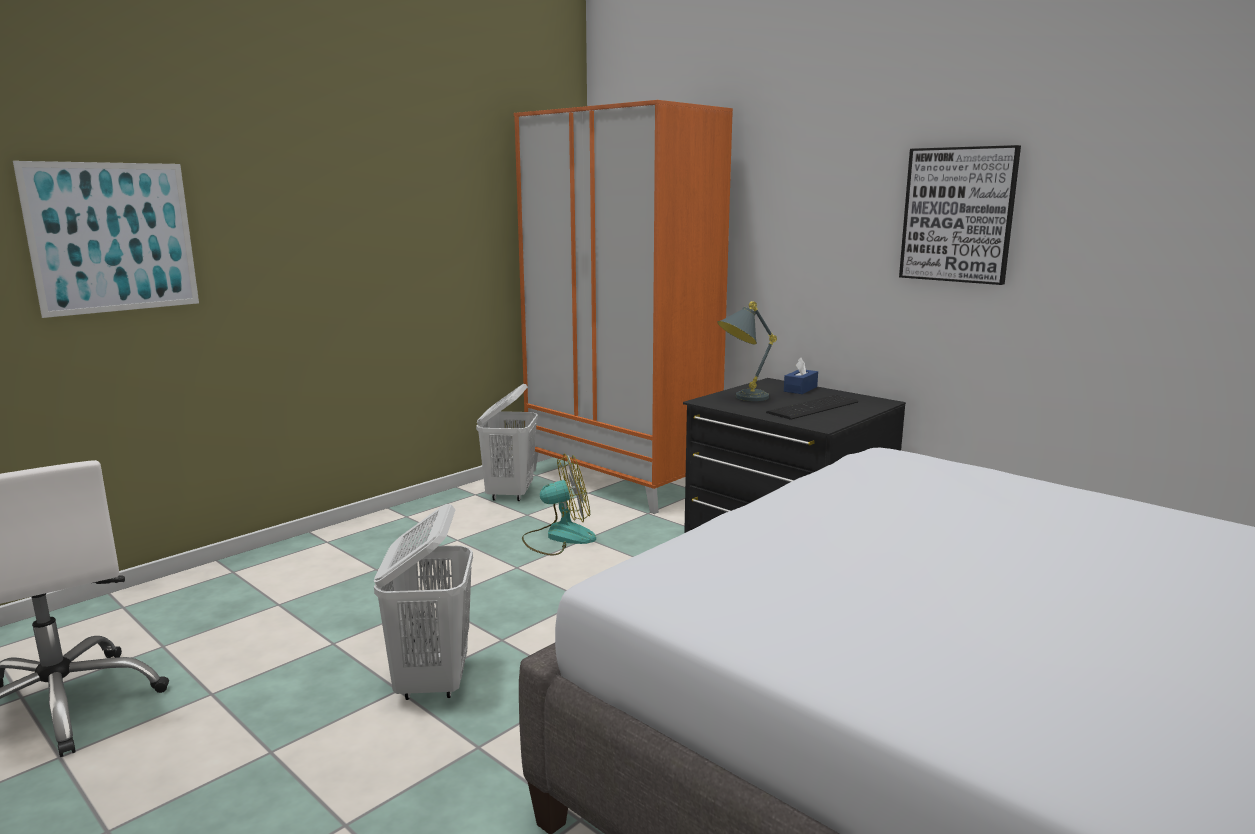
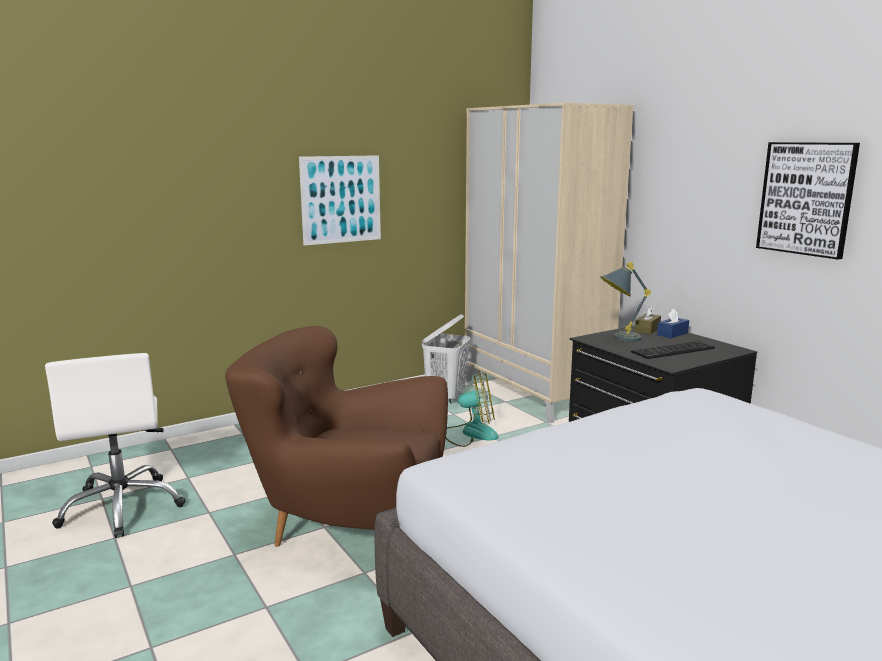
camera: 15 degrees right, 0 degrees up
(113, 237) = (179, 204): picture -> picture (341, 199)
(433, 682) = (348, 525): white laundry basket -> brown armchair
(622, 479) = (535, 393): orange wardrobe -> beige wardrobe
(769, 386) = (647, 330): none -> brown tissue box

